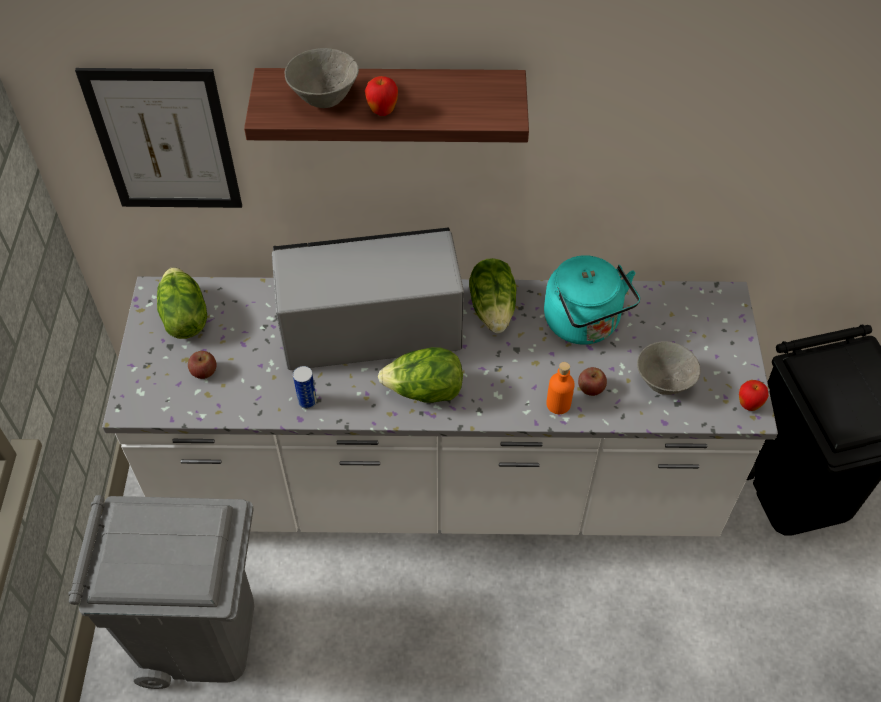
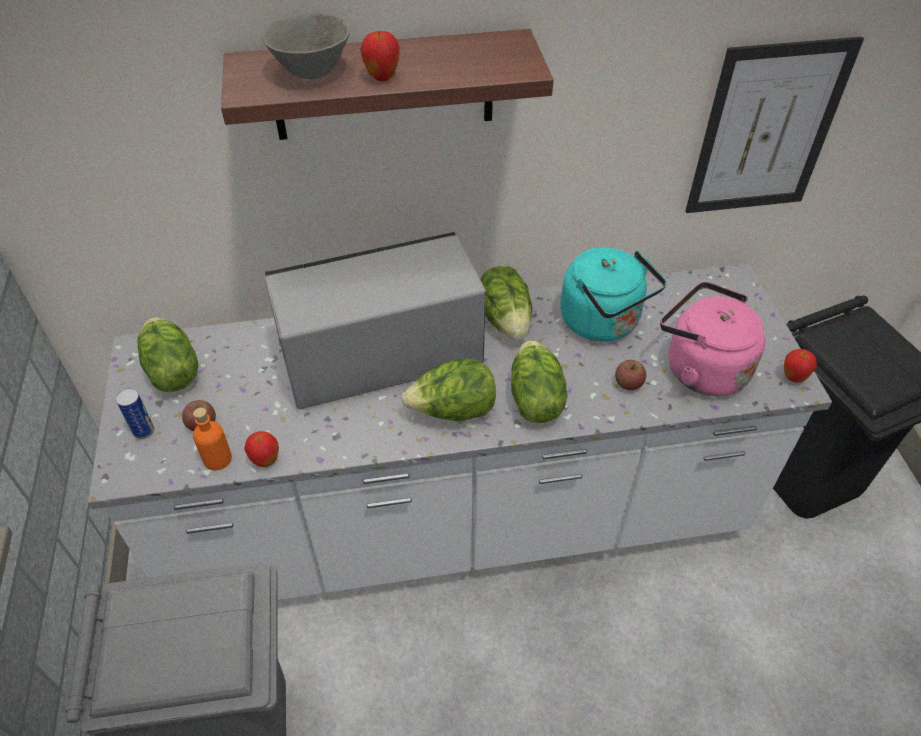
camera: 10 degrees left, 5 degrees down
(164, 141) = (126, 162): picture -> picture (766, 130)
(253, 413) = (265, 461): none -> apple
(307, 401) = (325, 440): can -> can (143, 431)
(500, 390) = (534, 399): none -> lettuce
(558, 404) = (599, 404): orange bottle -> orange bottle (217, 459)
(663, 383) = (700, 368): grey bowl -> pink kettle

